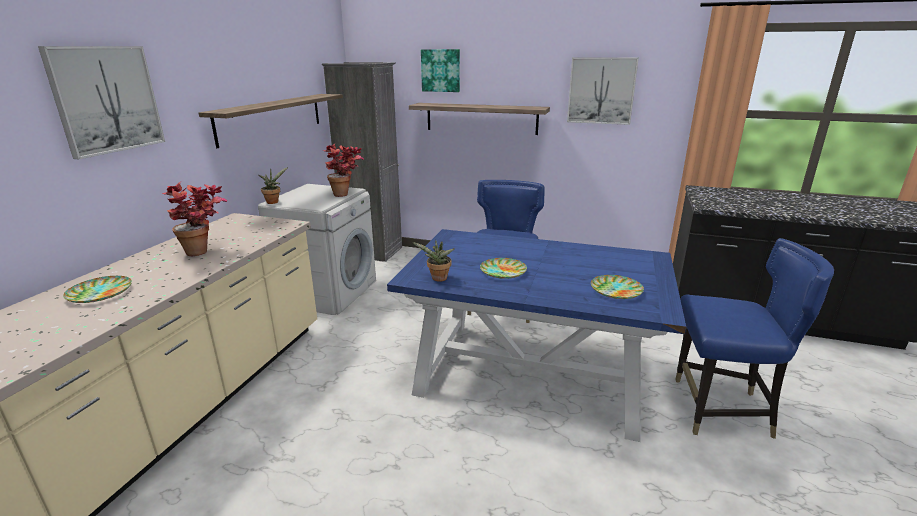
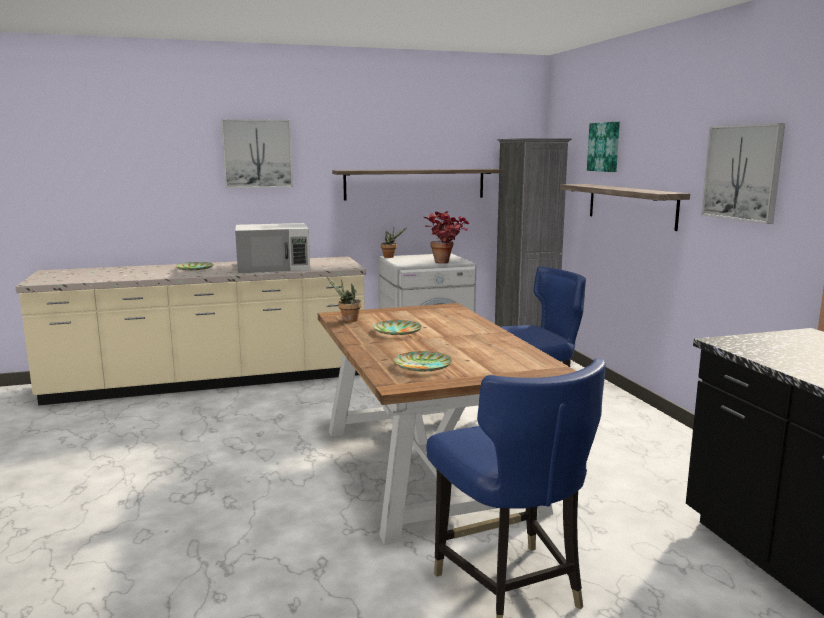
camera: 55 degrees right, 10 degrees down
(205, 251) = (273, 267): potted plant -> white microwave
(529, 373) = (426, 467): blue dining table -> brown dining table

